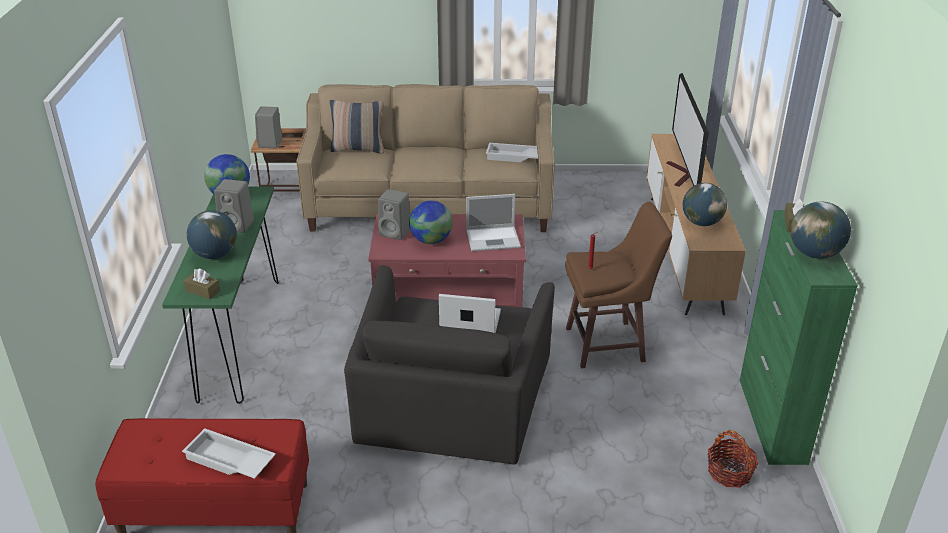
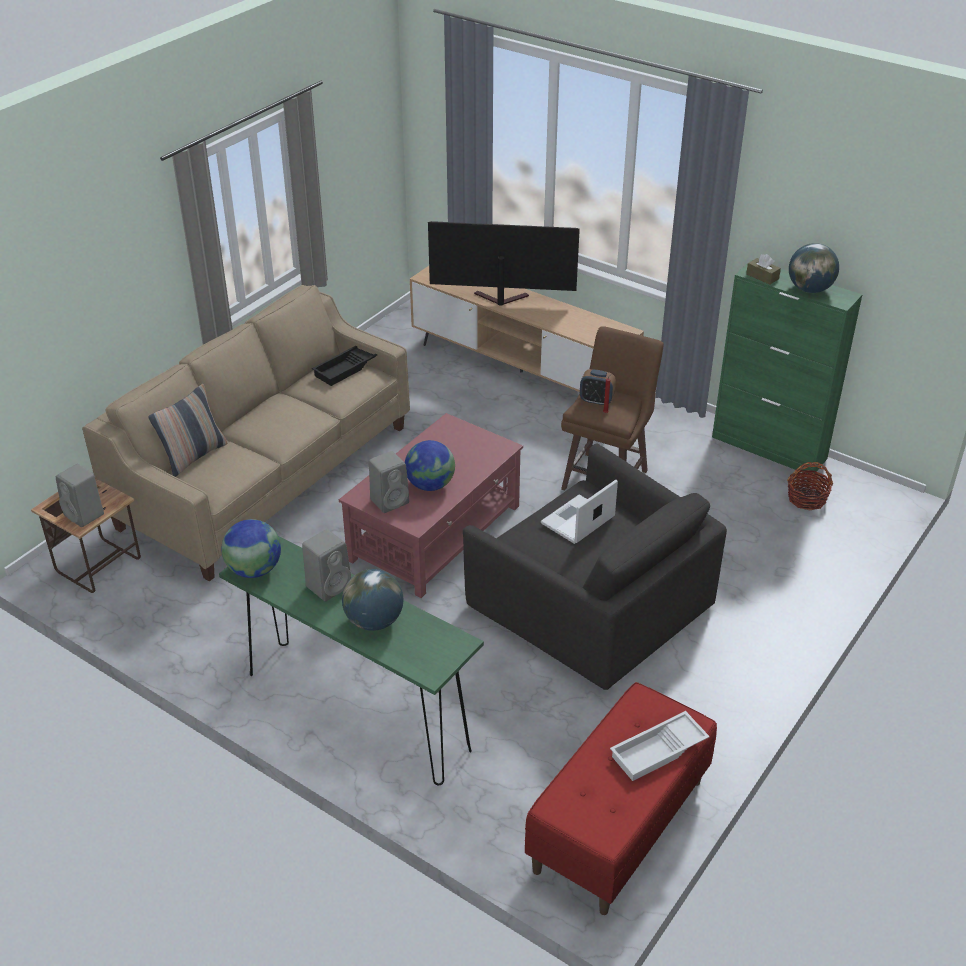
camera: 55 degrees left, 5 degrees up
(203, 291) = (438, 653): brown tissue box -> none
(494, 239) = (469, 447): laptop -> none
(514, 157) = (347, 368): white tray -> black tray
(600, 259) = (596, 401): none -> alarm clock
(682, 175) = (499, 299): television -> television turned 150 degrees clockwise
(701, 223) = (583, 329): globe -> none

